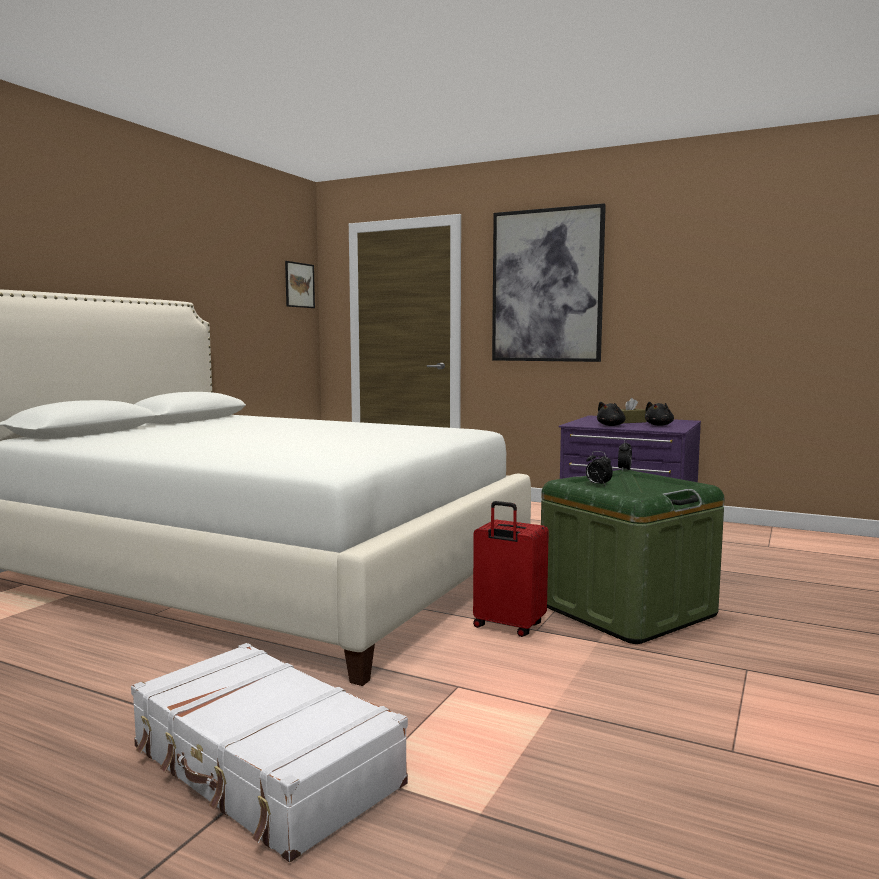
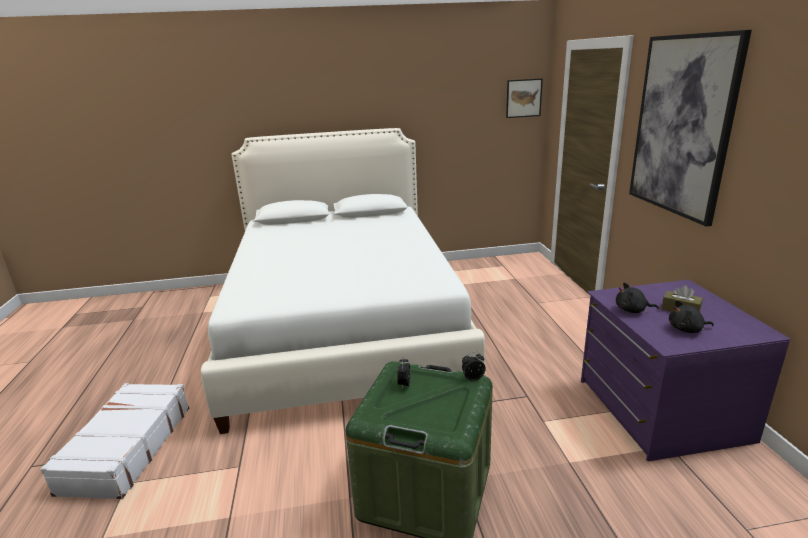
camera: 55 degrees right, 15 degrees up
(508, 627) = (341, 446): red suitcase -> none

